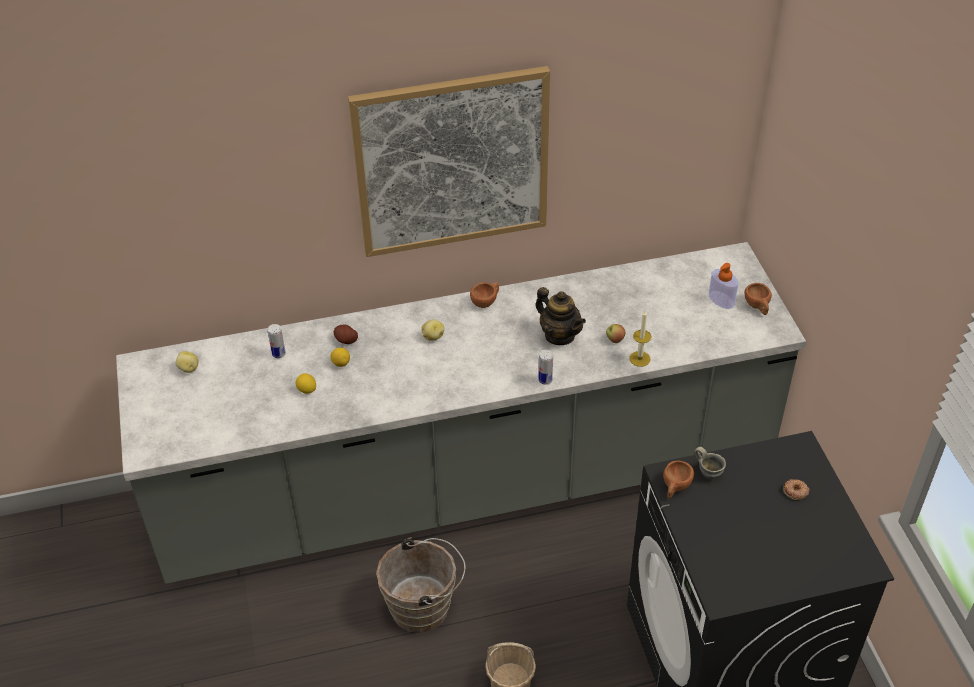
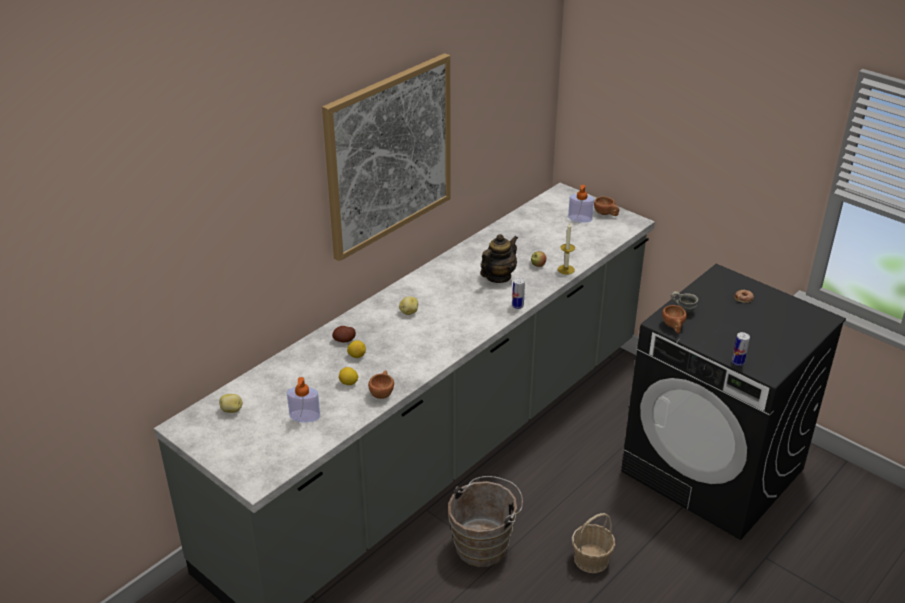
camera: 35 degrees left, 10 degrees down
(239, 406) = (304, 416): none -> soap dispenser
(279, 354) = (299, 370): can -> can (738, 362)
(486, 301) = (424, 277): brown cup -> brown cup (382, 392)
(559, 335) = (498, 277): teapot -> teapot turned 60 degrees counterclockwise

